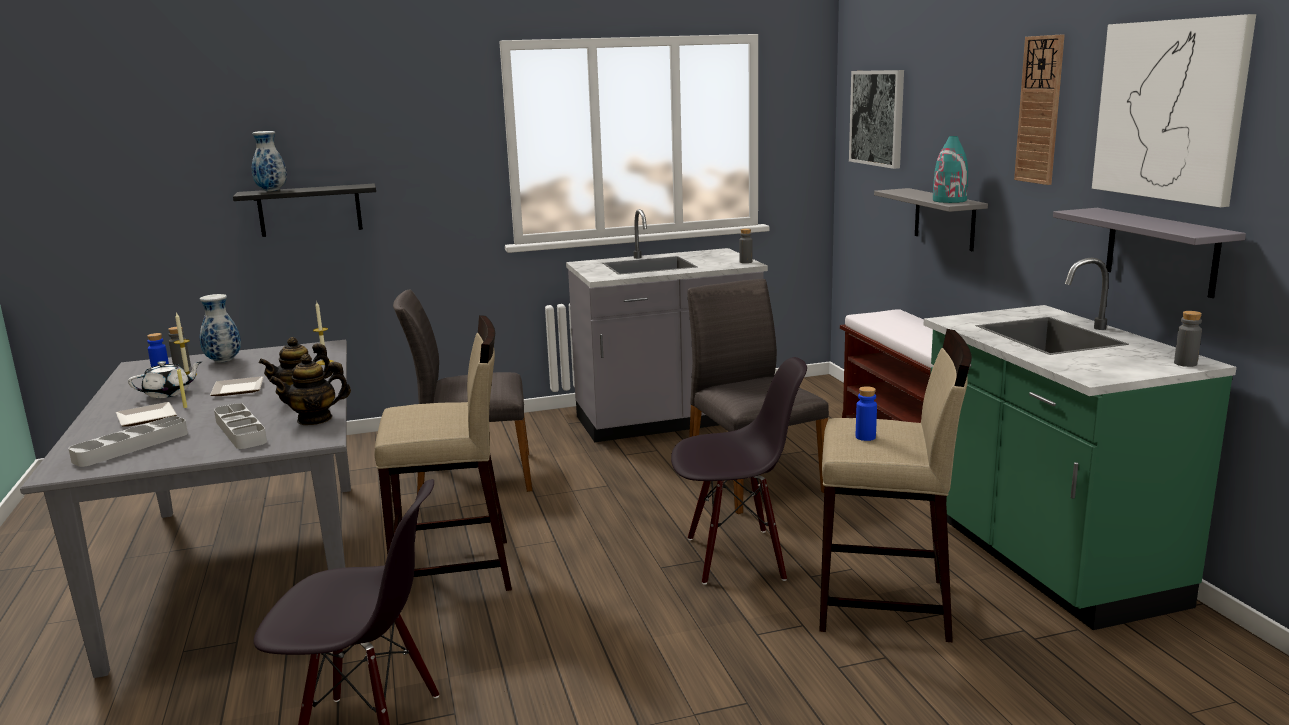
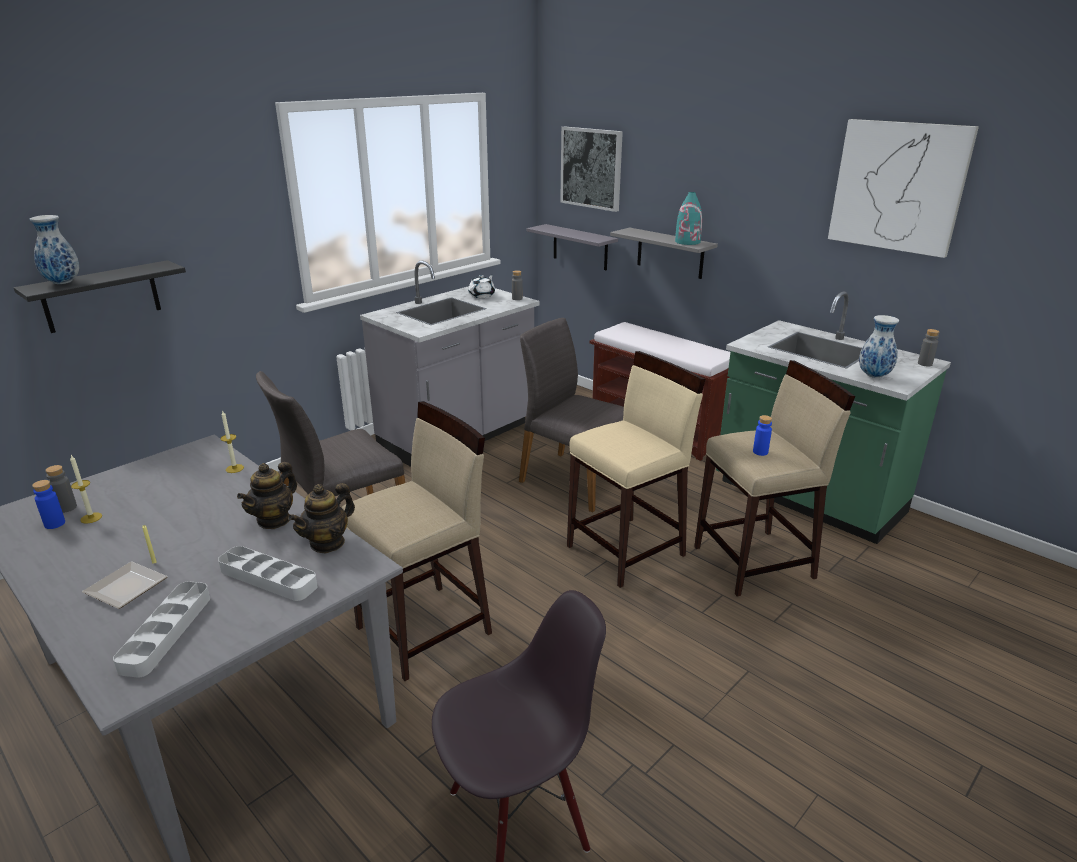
camera: 30 degrees left, 10 degrees up
(169, 393) = (104, 548): white teapot -> white teapot (482, 295)
(222, 361) = (108, 489): vase -> vase (873, 376)
(240, 389) = (185, 523): plate -> none
(736, 557) = (627, 551): black chair -> beige stool
(1040, 110) = (773, 176): wall clock -> none
(1161, 251) = (885, 284): grey shelf -> grey shelf (580, 247)

